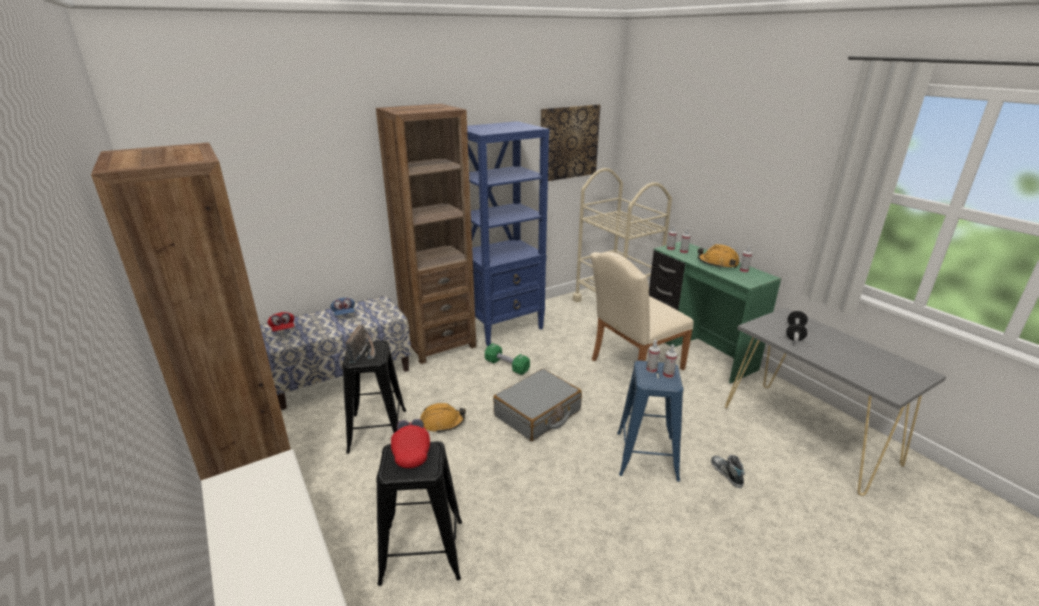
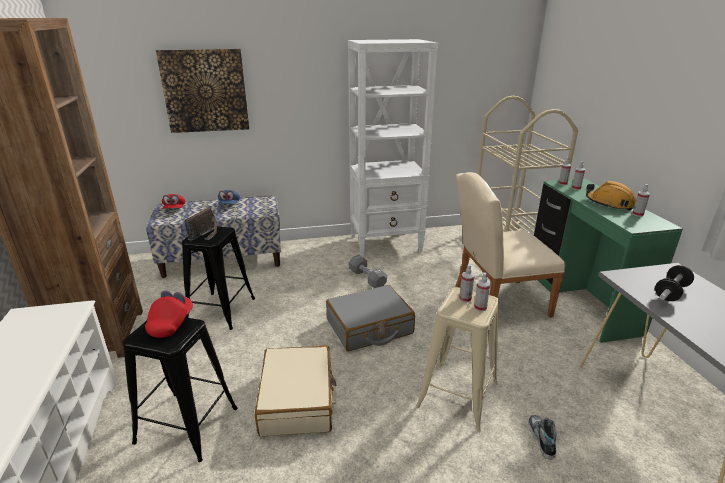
camera: 20 degrees right, 0 degrees up
(438, 344) = (318, 249): brown bookcase -> none
(442, 422) = (278, 316): orange hard hat -> none
(504, 326) = (386, 244): blue bookcase -> white bookcase
(507, 366) = (367, 279): green dumbbell -> grey dumbbell
(514, 497) = (298, 400): none -> beige suitcase
(568, 142) = (477, 66): picture -> picture (205, 91)
(646, 455) = (457, 395): blue stool -> beige stool

